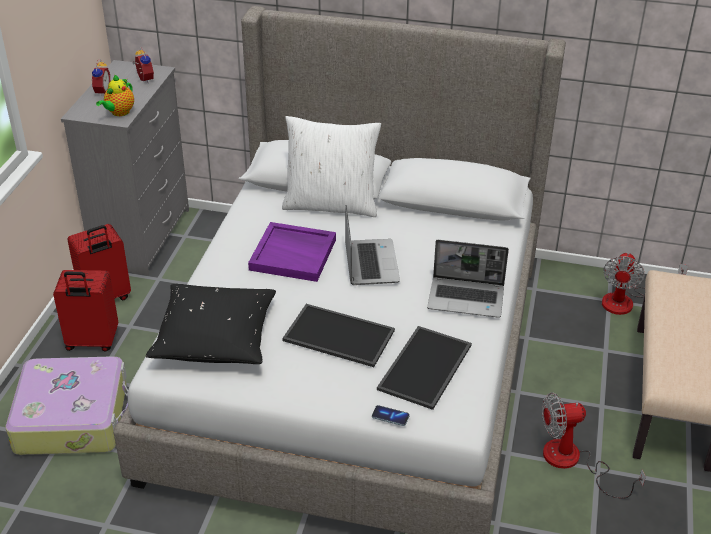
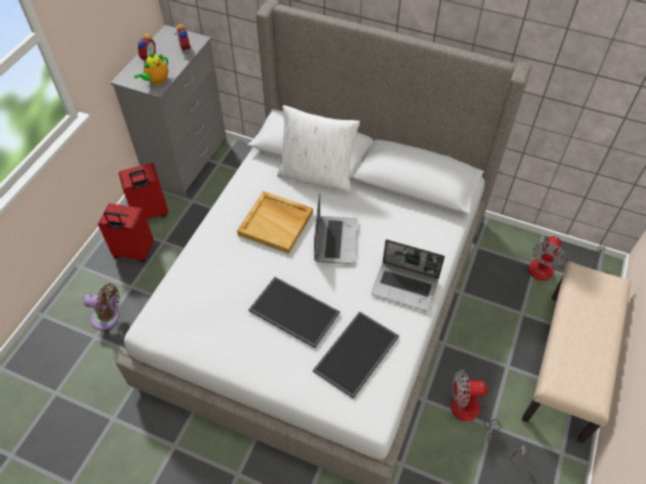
camera: 10 degrees right, 15 degrees up
(73, 417) = (108, 318): suitcase -> brown fan
(215, 337) = (197, 299): black pillow -> none
(294, 254) = (276, 223): purple tray -> beige tray
(390, 416) = (317, 400): phone -> none

